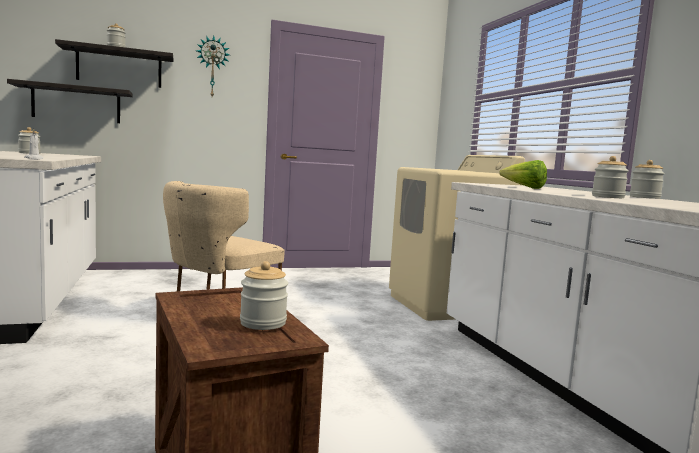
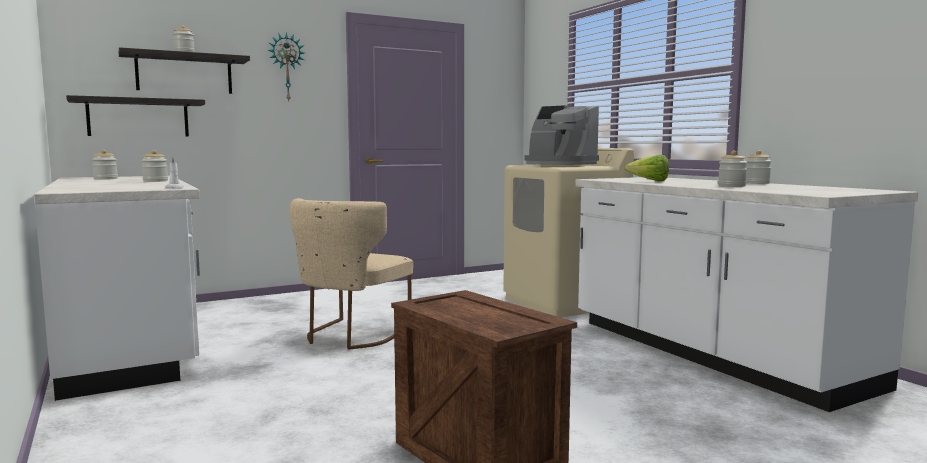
camera: 10 degrees left, 0 degrees up
(263, 323) = (511, 314): jar -> jar (155, 181)
(448, 168) = (558, 164): none -> coffee machine

